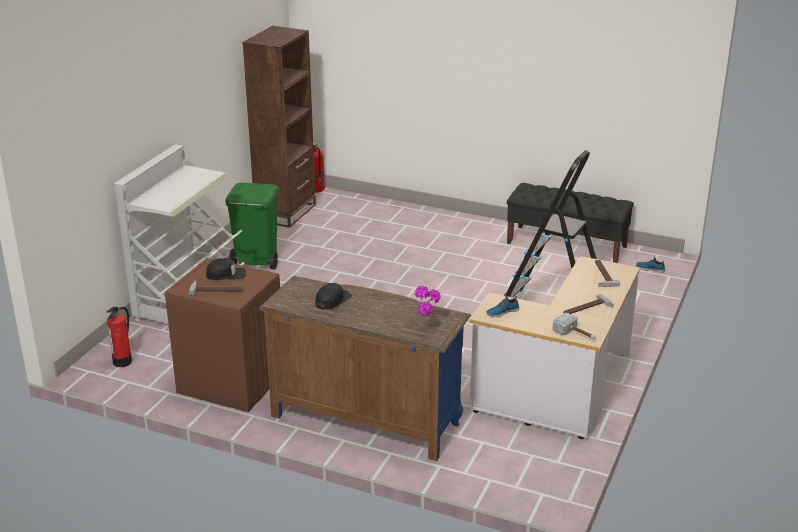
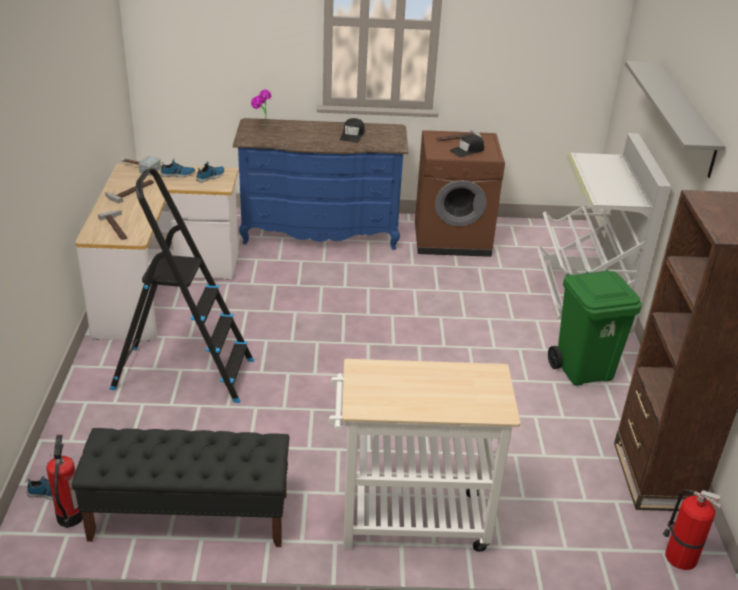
camera: 155 degrees right, 5 degrees up
(122, 362) = (557, 238): fire extinguisher -> fire extinguisher (70, 517)
(158, 100) = (684, 118): none -> grey shelf
(442, 222) = (411, 521): none -> white cart
(535, 320) = (178, 174): none -> shoe

